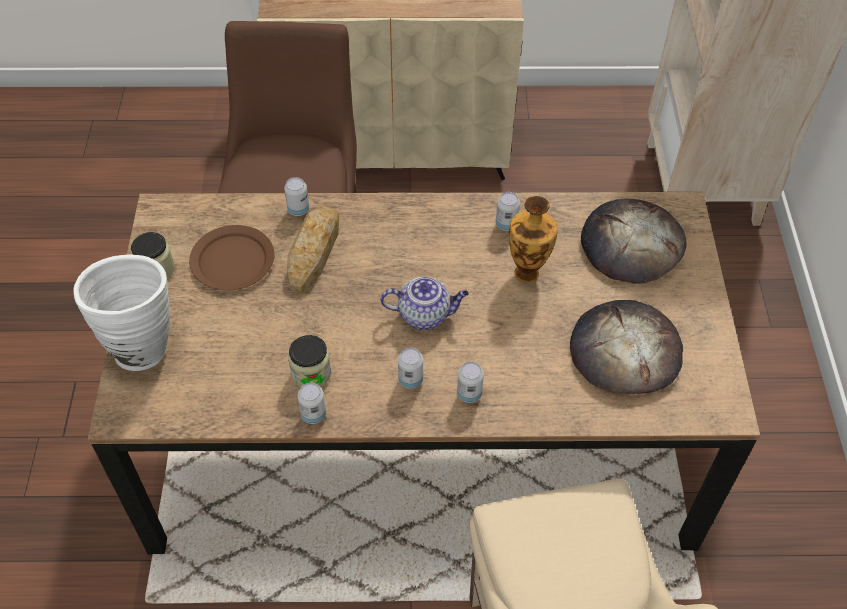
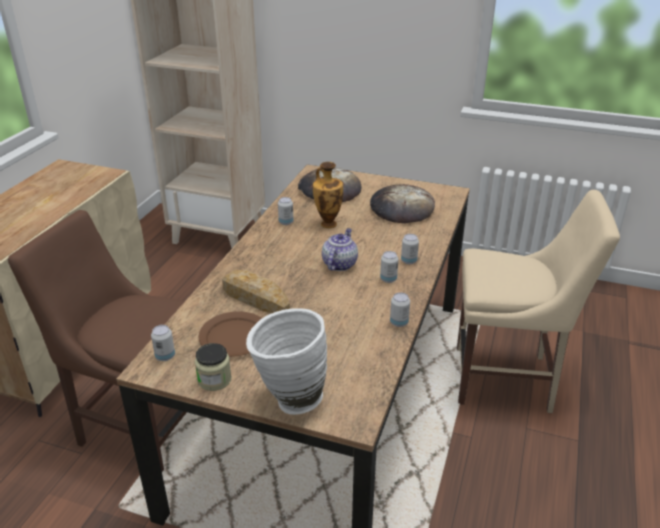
camera: 70 degrees left, 20 degrees down
(298, 210) = (208, 297): can -> can (165, 356)
(311, 373) = (363, 318): jar -> none

